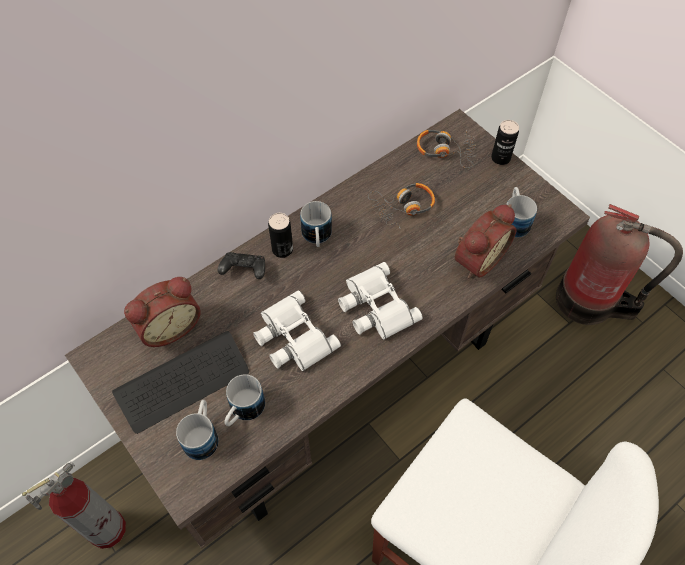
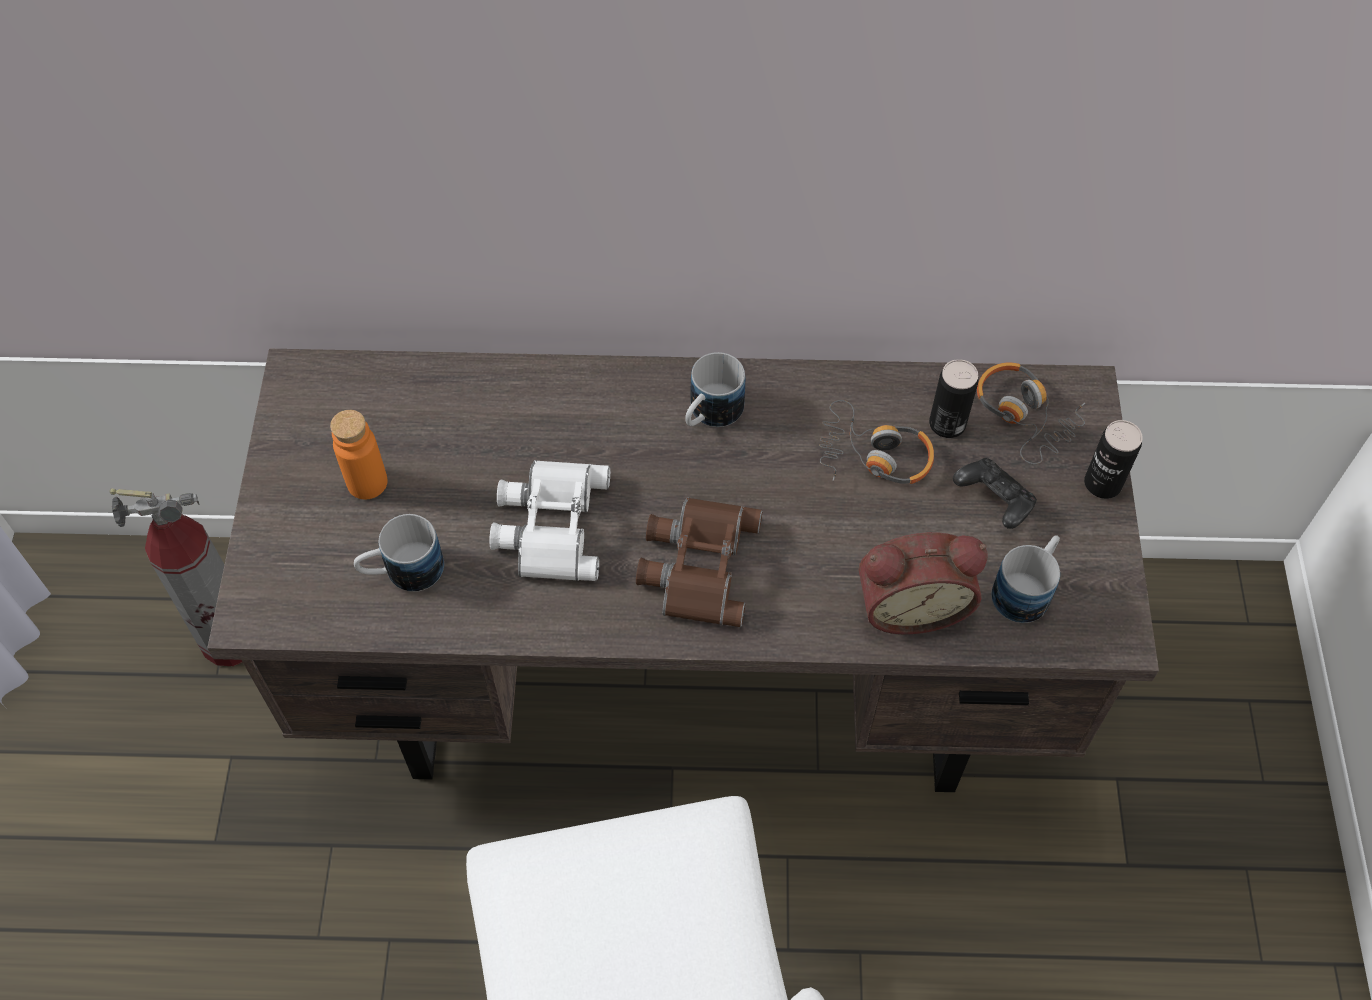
camera: 40 degrees right, 0 degrees up
(168, 326) = (415, 398): alarm clock -> none
(183, 382) = (367, 482): keyboard -> orange bottle
(202, 435) = (331, 563): mug -> none
(244, 271) = (571, 393): black game controller -> black game controller (993, 501)
(282, 249) = (648, 399): can -> can (947, 424)
(375, 306) = (696, 564): white binoculars -> brown binoculars
(590, 301) = (1198, 859): fire extinguisher -> none

